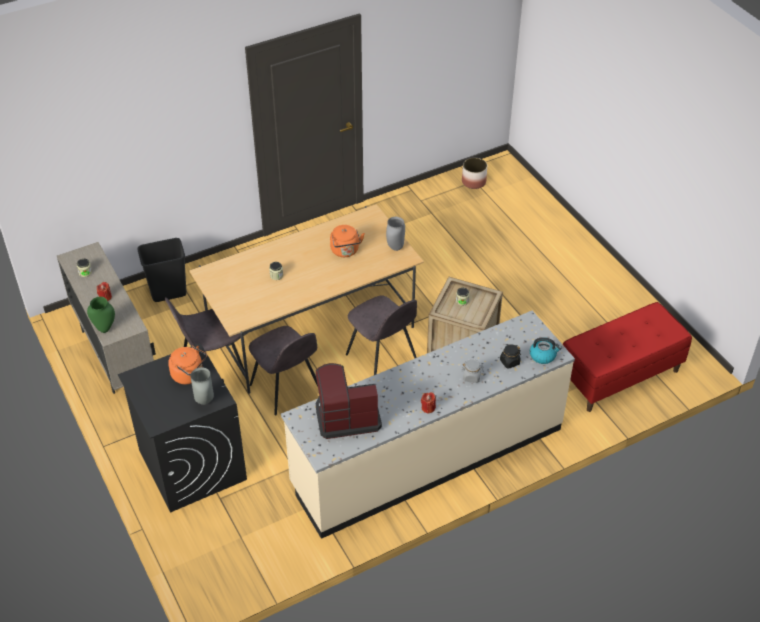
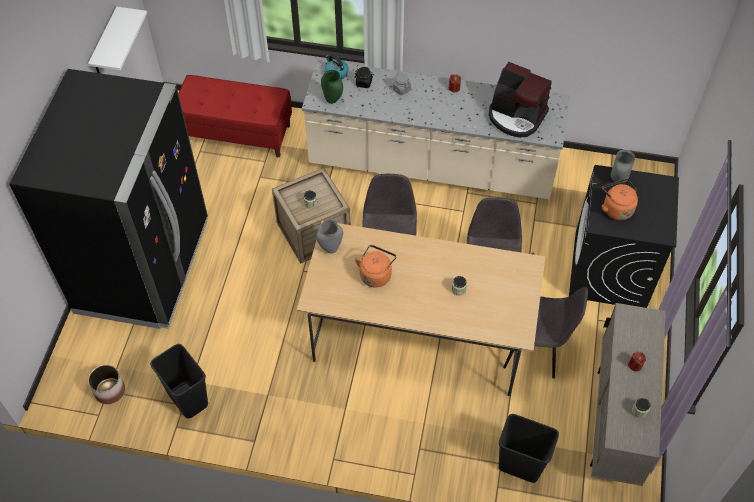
camera: 140 degrees left, 10 degrees up
(104, 329) = (654, 328): green vase -> green vase (333, 100)
(422, 204) = (187, 399): none -> black trash can
(549, 248) = (144, 267): none -> black fridge
(699, 196) = (105, 44): none -> white shelf

